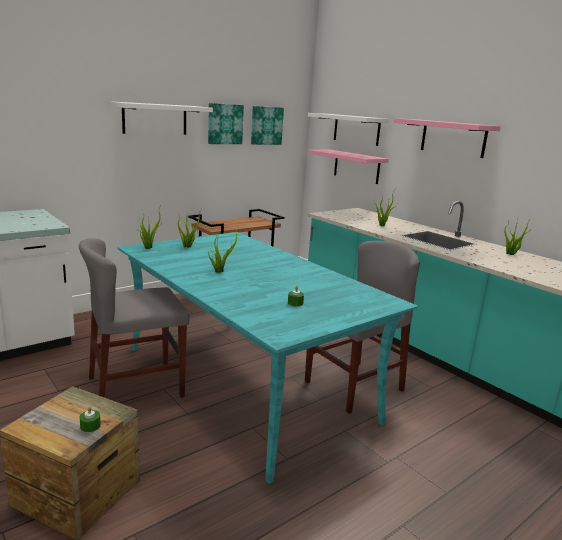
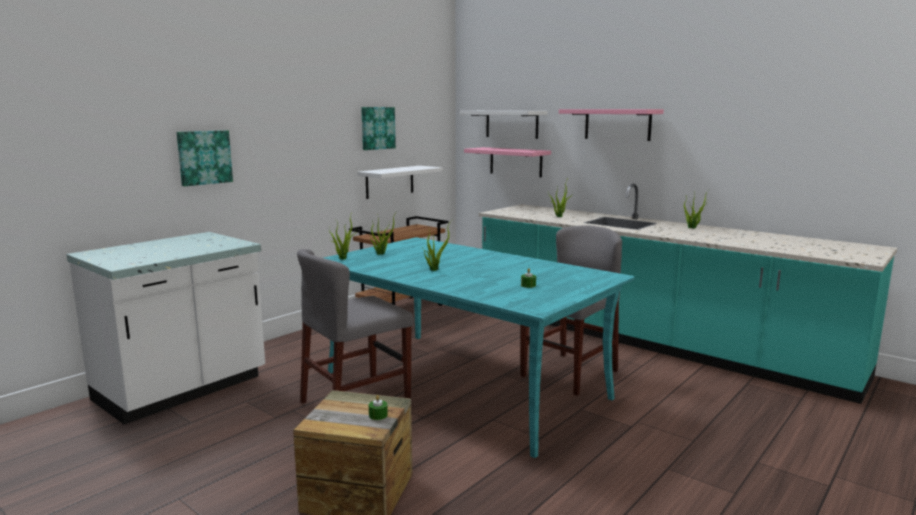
camera: 10 degrees left, 5 degrees down
(155, 119) = (311, 127): white shelf -> white shelf (390, 182)
(266, 125) = (416, 127): picture -> picture (204, 157)

